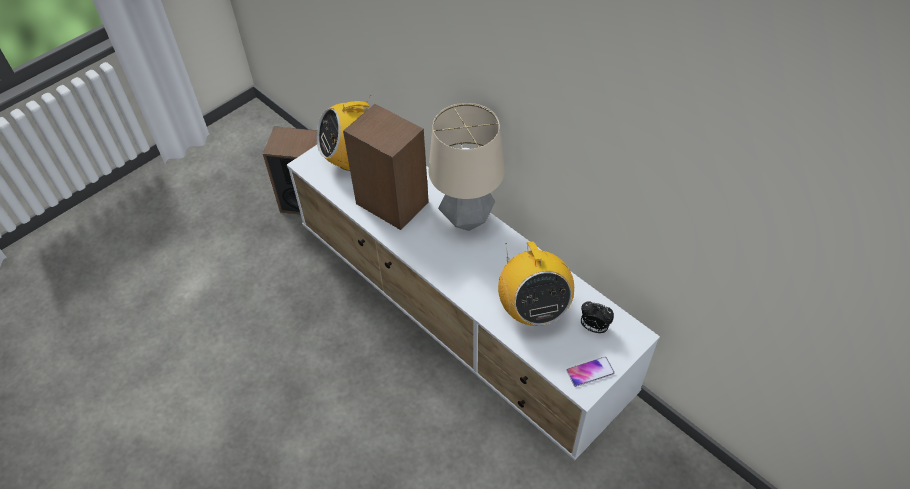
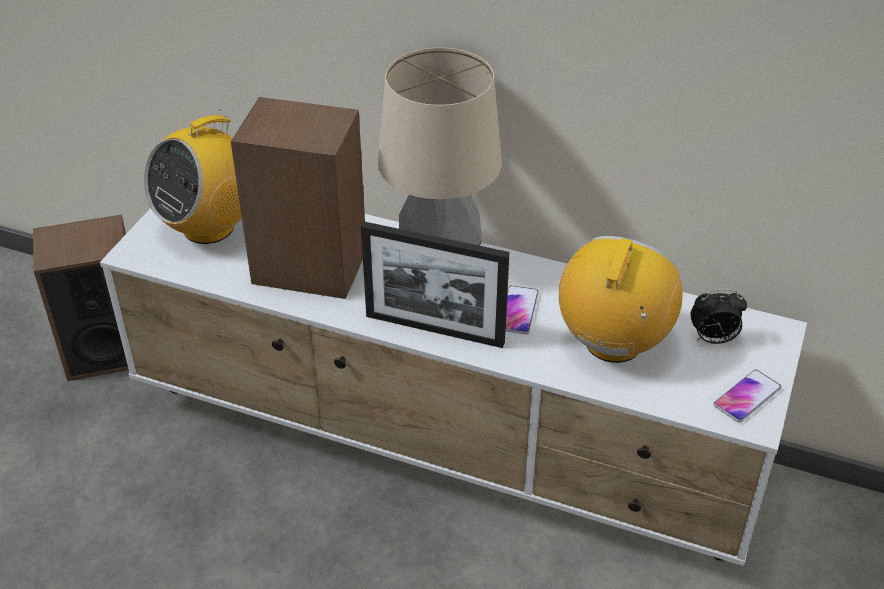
camera: 25 degrees left, 10 degrees down
(438, 266) = (434, 329): none -> picture frame
(491, 269) = (518, 310): none -> phone
(533, 310) = (613, 343): radio -> radio turned 120 degrees counterclockwise

